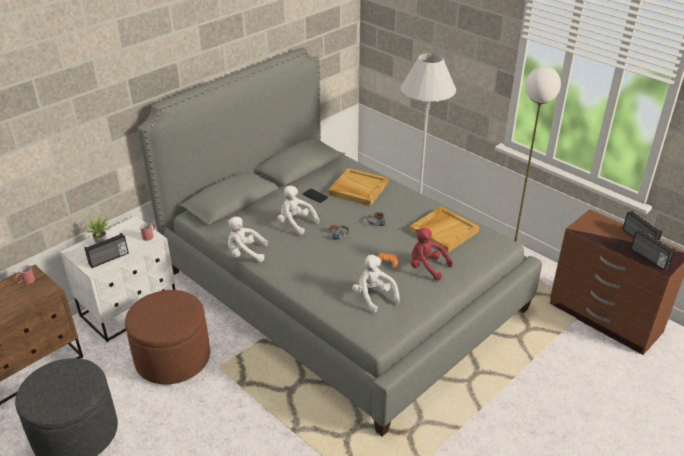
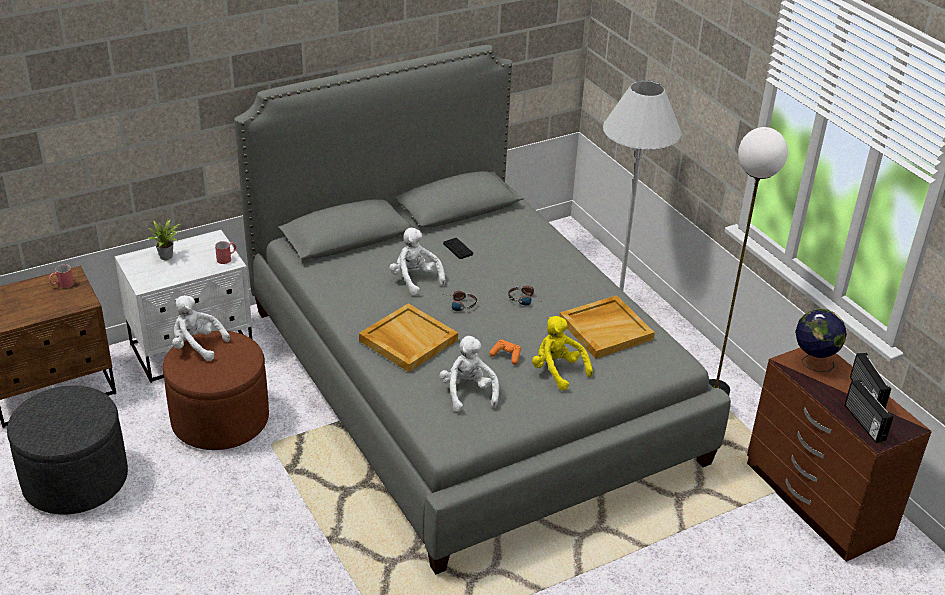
camera: 15 degrees right, 0 degrees up
(109, 259) = (167, 277): radio -> none
(245, 253) = (333, 305): white plush toy -> white plush toy (197, 346)
(358, 189) = (519, 250): beige tray -> beige tray (407, 340)
(427, 267) = (557, 371): red plush toy -> yellow plush toy
(594, 225) = (813, 362): none -> globe

